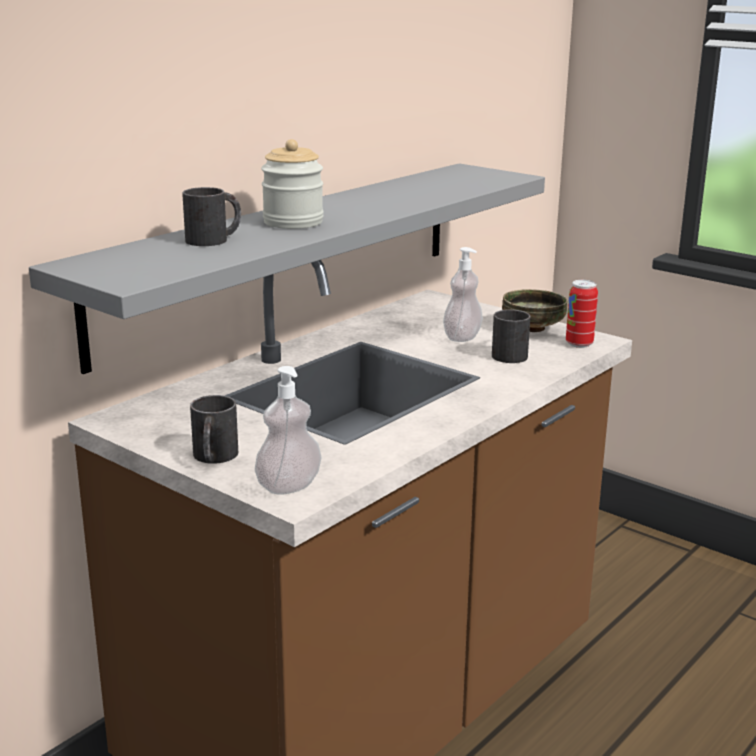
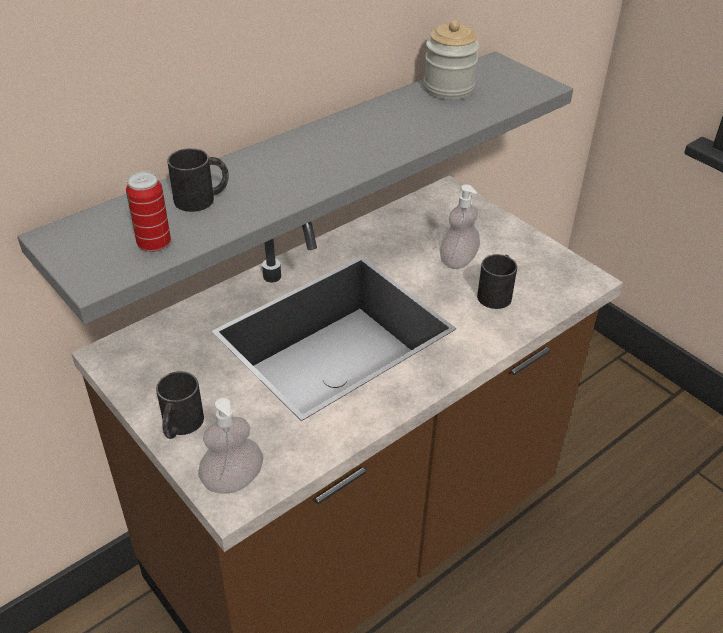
camera: 10 degrees right, 20 degrees up
(293, 222) = (288, 168): jar -> jar (448, 88)
(532, 329) = (529, 253): bowl -> none
(579, 344) = (568, 284): can -> can (154, 244)

